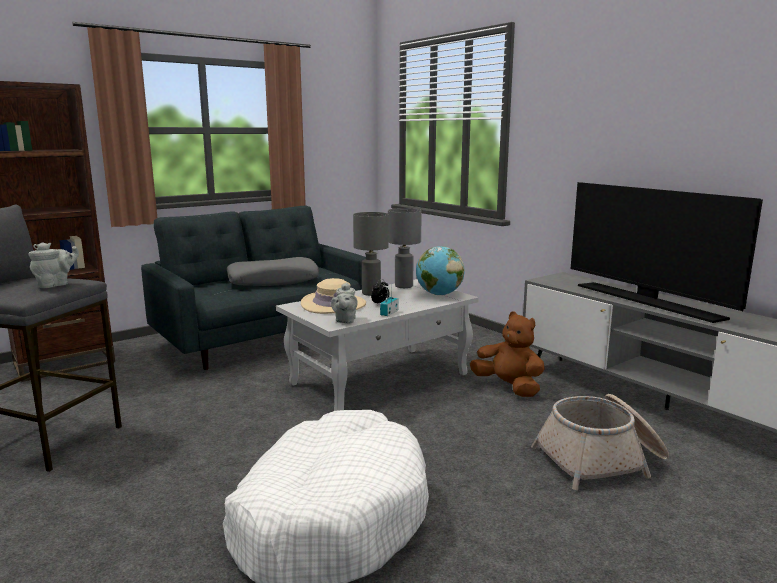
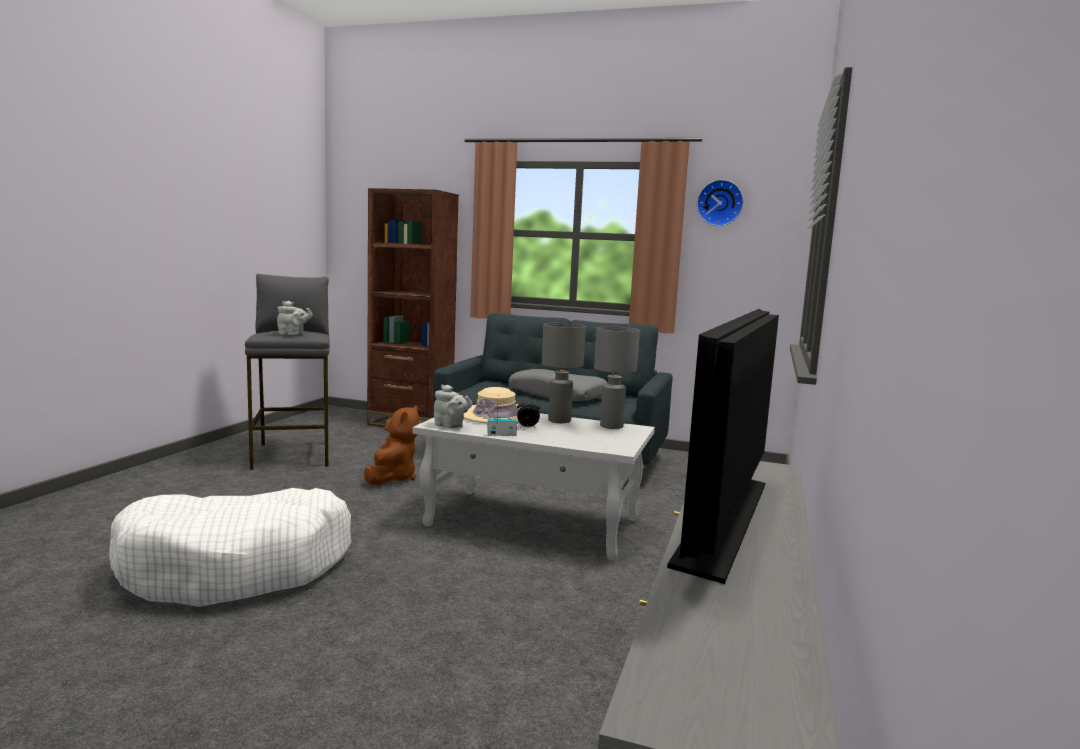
camera: 55 degrees right, 5 degrees down
(320, 99) = (720, 203): none -> wall clock
(345, 320) = (450, 426): grey teapot -> grey teapot turned 120 degrees counterclockwise
(439, 294) = (607, 441): globe -> none
(508, 387) = (613, 592): brown plush toy -> brown plush toy (392, 478)
(601, 460) = (467, 693): basket -> none

